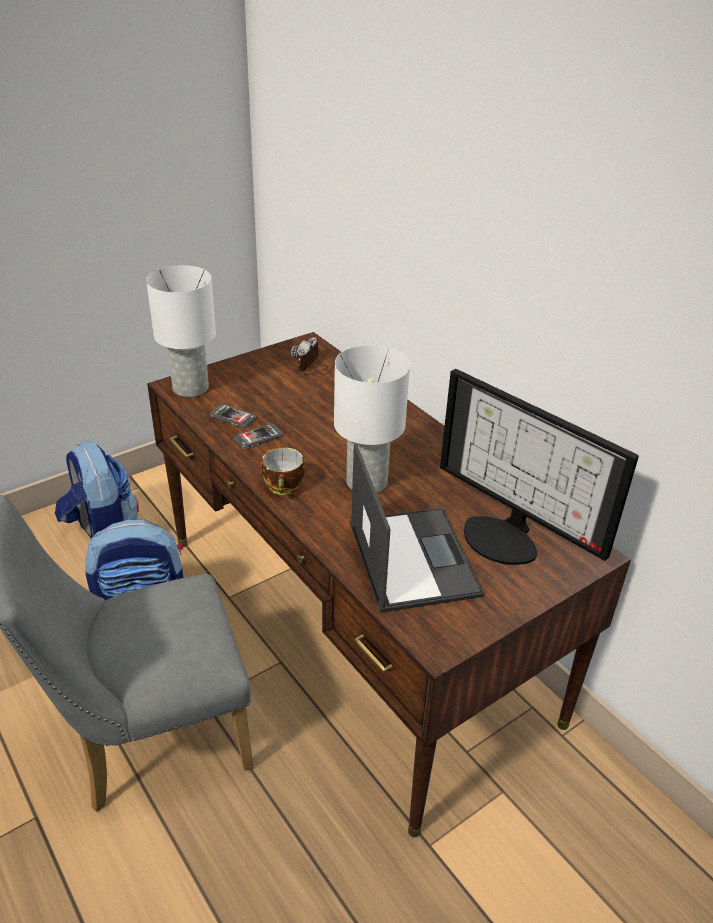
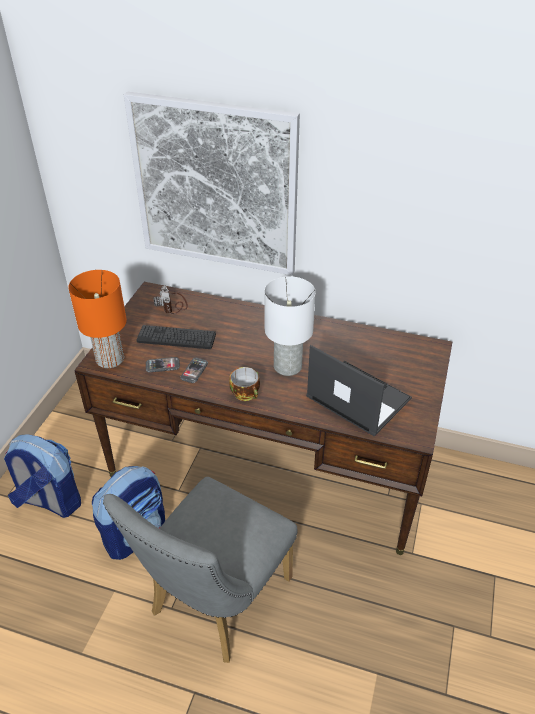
camera: 35 degrees left, 5 degrees up
(190, 389) = (110, 359): white table lamp -> orange table lamp
(279, 397) = (176, 338): none -> keyboard
(392, 217) = (215, 186): none -> picture
(505, 537) = (388, 360): monitor -> none

